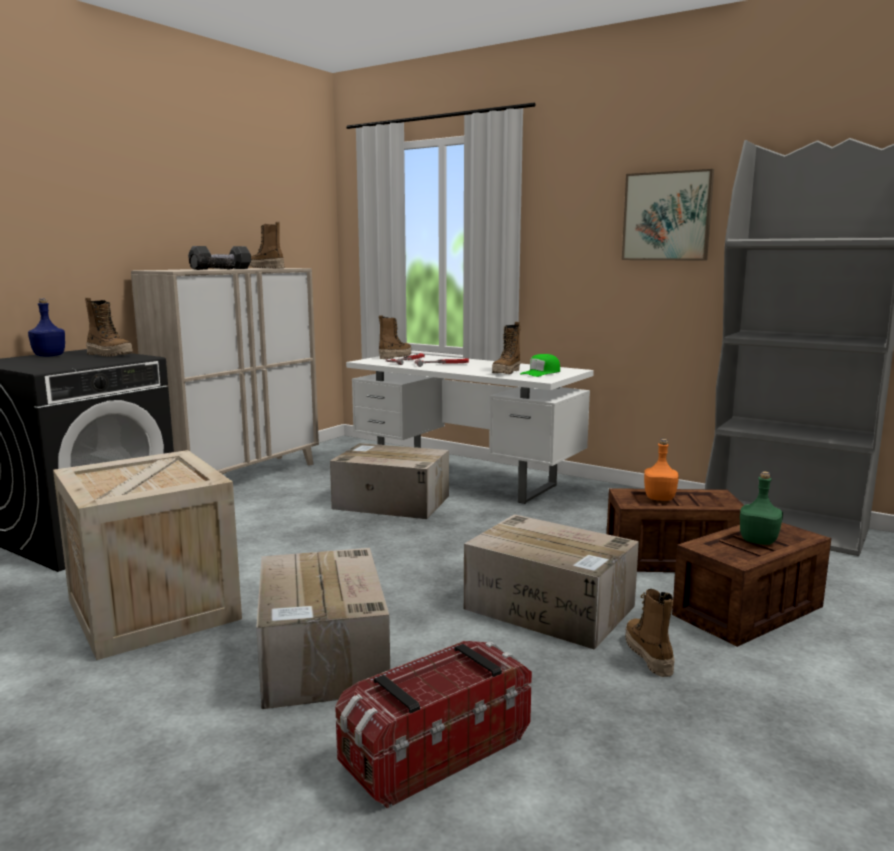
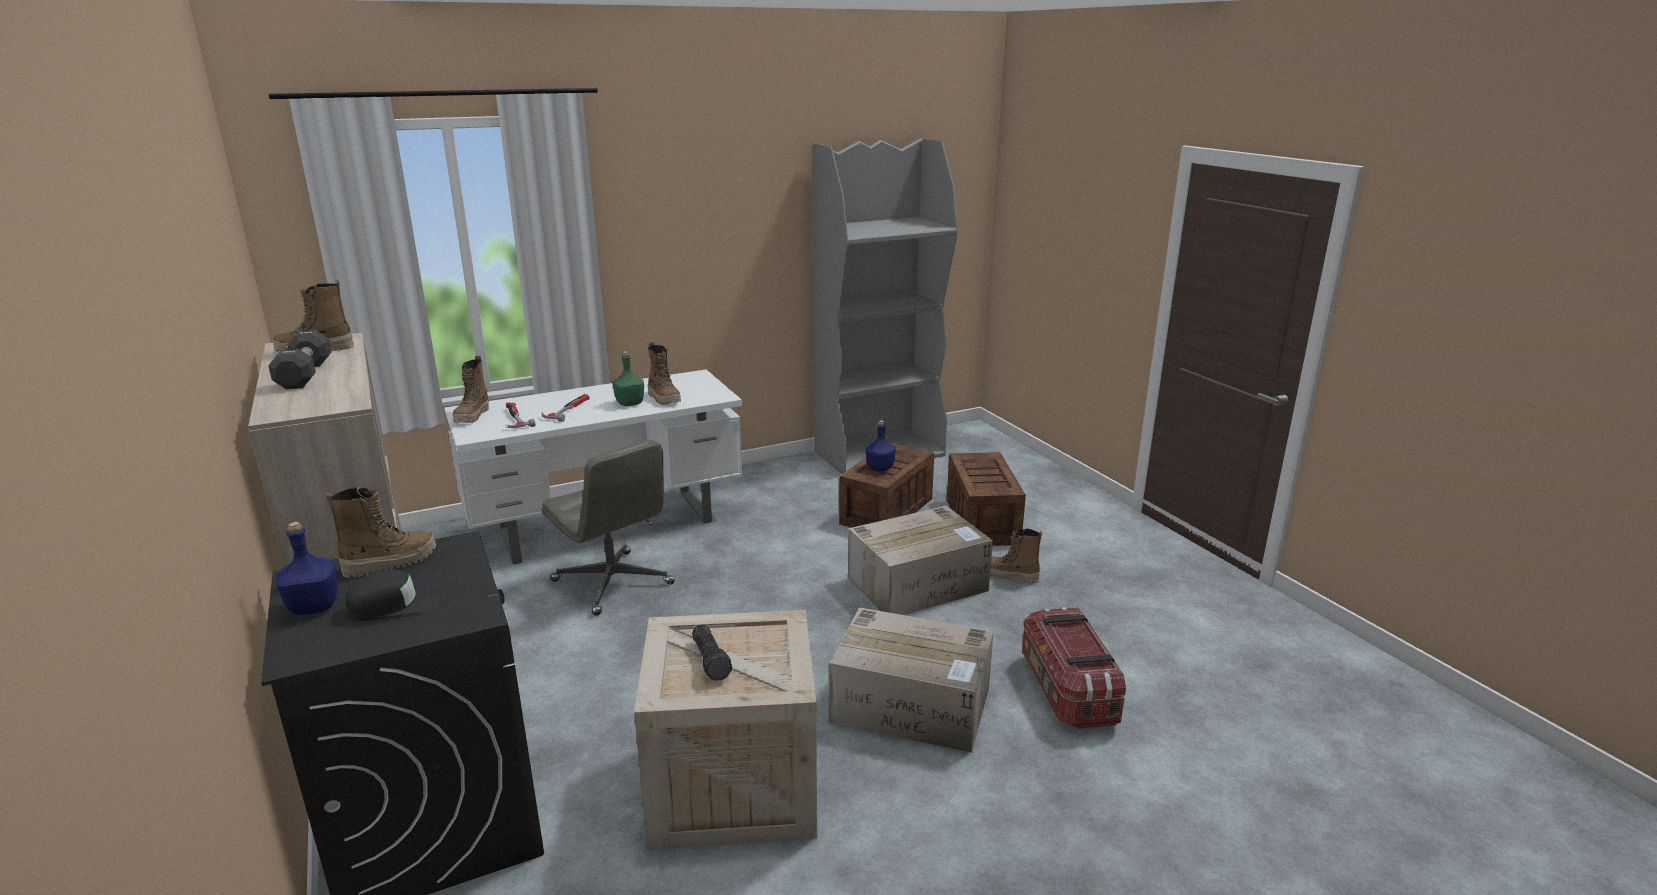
camera: 60 degrees left, 10 degrees up
(53, 361) = (394, 606): none -> black cap
(213, 269) = (343, 383): flashlight -> flashlight (712, 660)
(390, 502) = (614, 583): cardboard box -> grey office chair
(395, 356) = (473, 416): boot -> boot turned 150 degrees counterclockwise
(541, 373) = (690, 389): green cap -> none
(659, 498) = (880, 468): orange bottle -> blue bottle
(667, 216) = (742, 208): picture -> none
(759, 541) = (985, 472): green bottle -> green bottle (630, 403)

